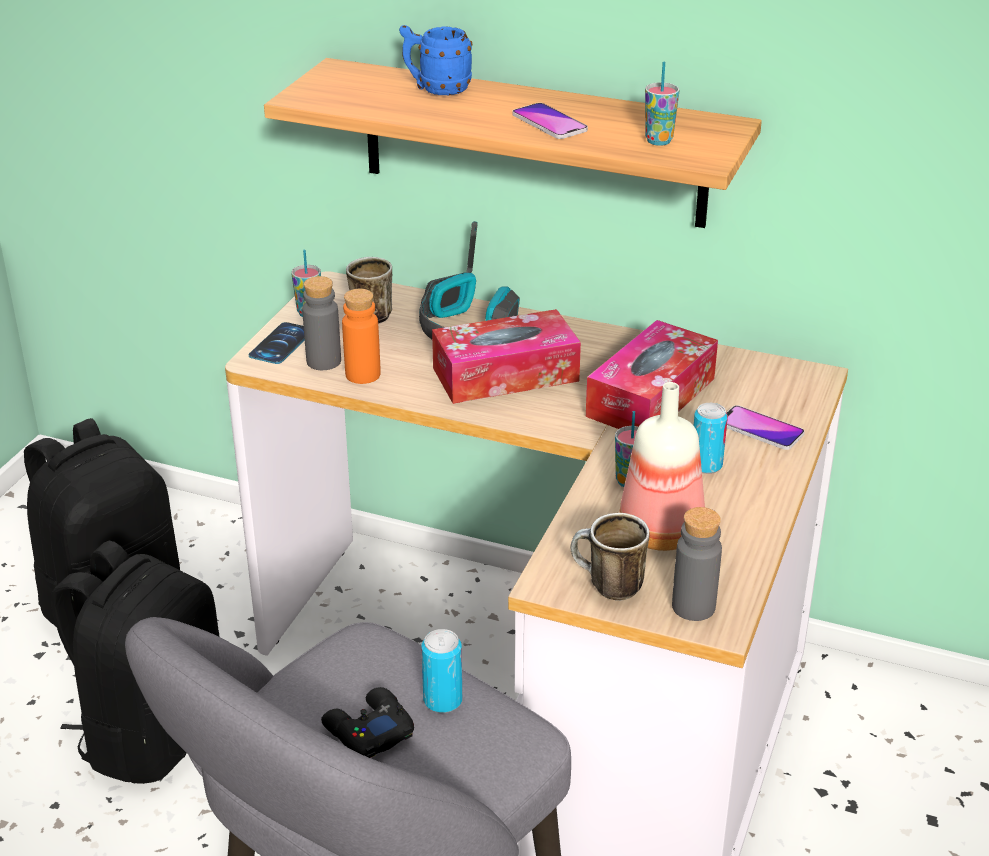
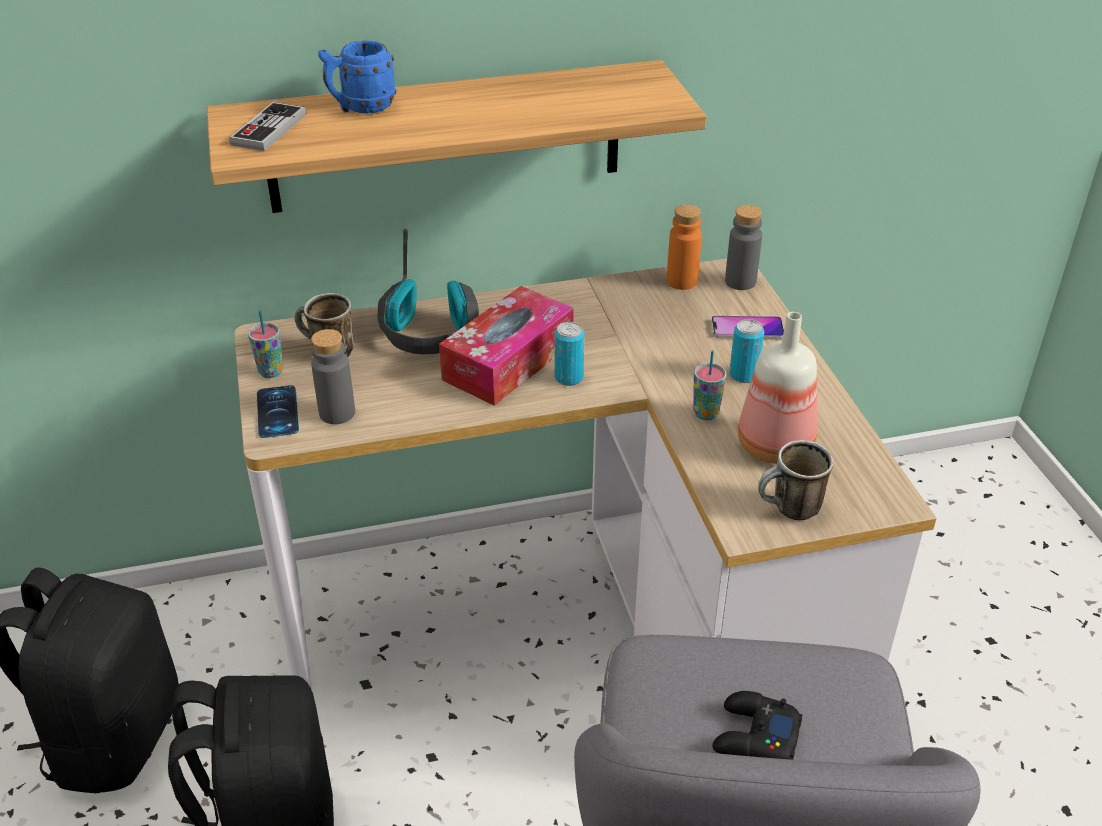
camera: 35 degrees left, 5 degrees up
(345, 86) = (269, 129): none -> game controller
(363, 374) = (387, 411): orange bottle -> orange bottle (682, 281)
(442, 700) = (778, 675): can -> can (569, 378)
(549, 123) = (505, 111): phone -> none
(651, 397) = (641, 335): tissue box -> none
(658, 141) = (615, 101): cup -> none
(693, 607) = (864, 496): grey bottle -> grey bottle (740, 282)

